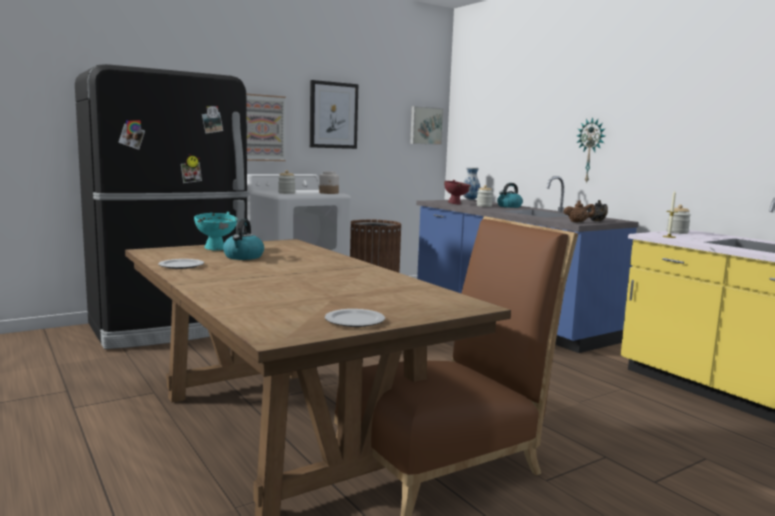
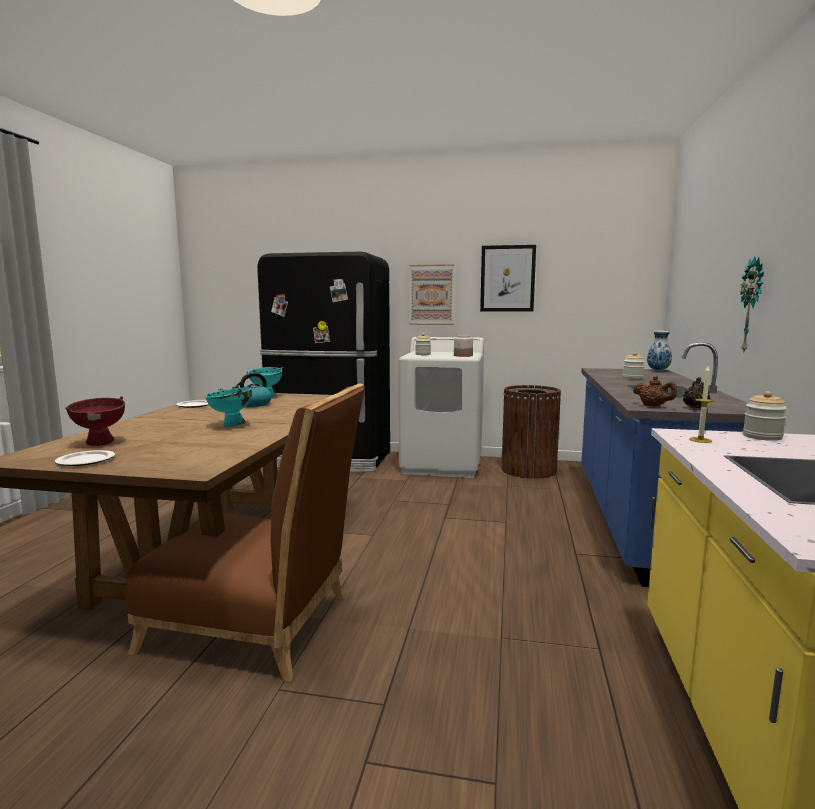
camera: 45 degrees right, 0 degrees up
(325, 276) = (231, 426): none -> turquoise bowl
(425, 125) = (630, 283): picture -> none
(456, 204) = (609, 373): red bowl -> red bowl (101, 443)
(509, 206) = (667, 381): kettle -> none

